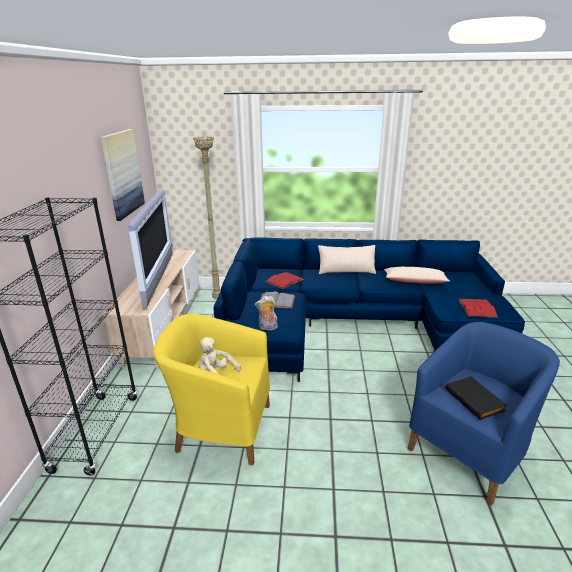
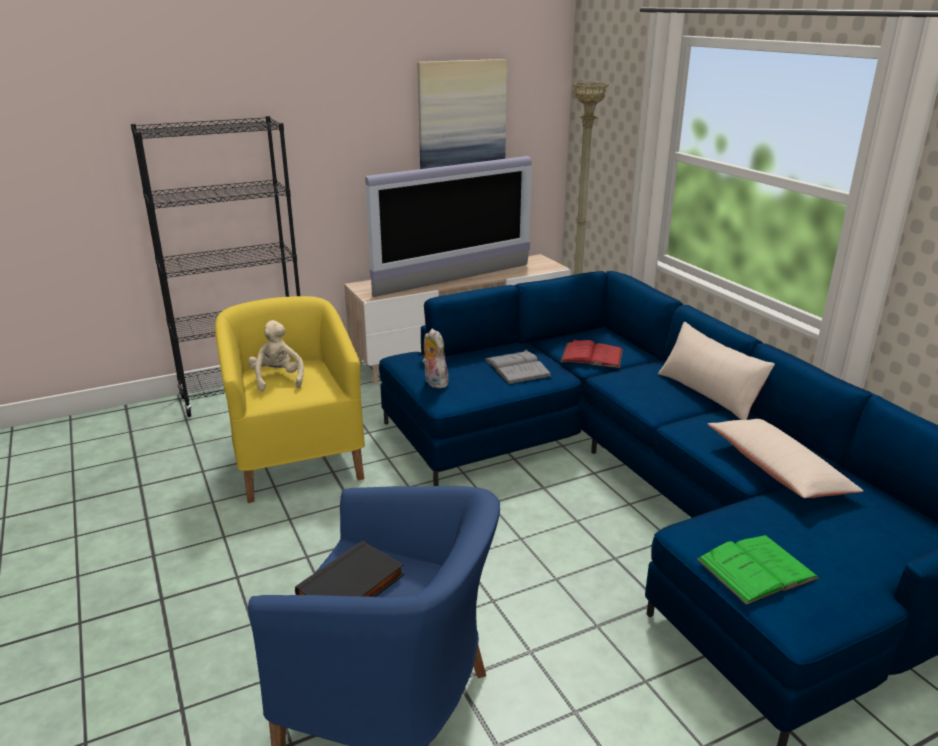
camera: 60 degrees right, 0 degrees up
(477, 308) = (756, 569): red book -> green book

